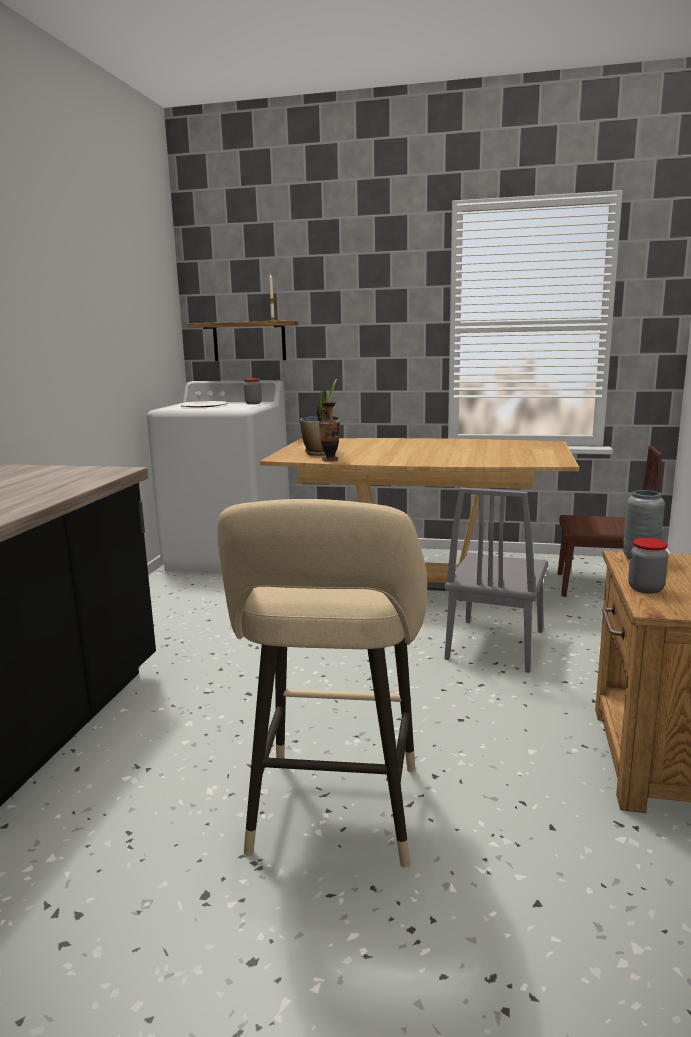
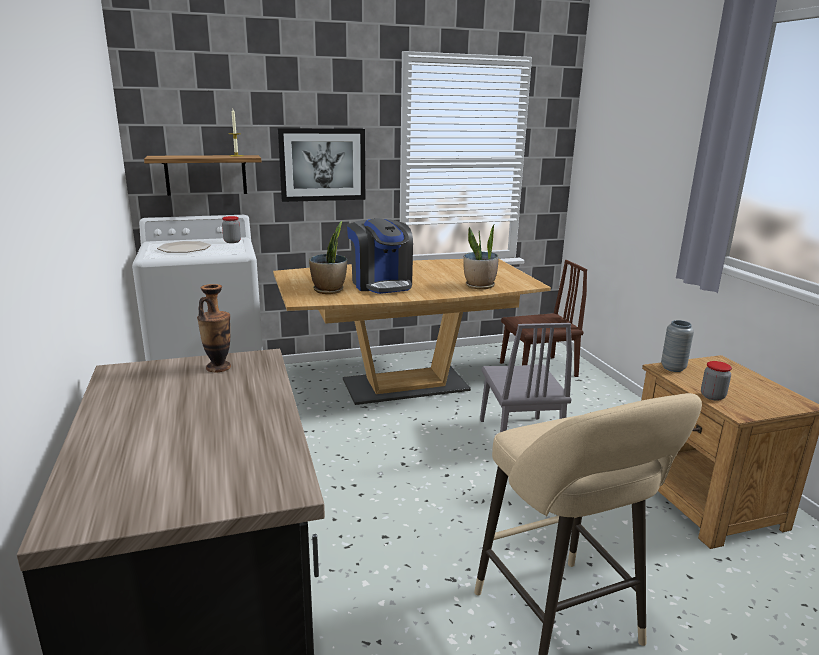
camera: 30 degrees left, 5 degrees up
(330, 460) = (352, 299): vase -> vase (218, 368)
(362, 330) = (322, 164): none -> picture
(382, 452) = (381, 284): none -> coffee machine
(488, 460) = (479, 286): none -> potted plant

